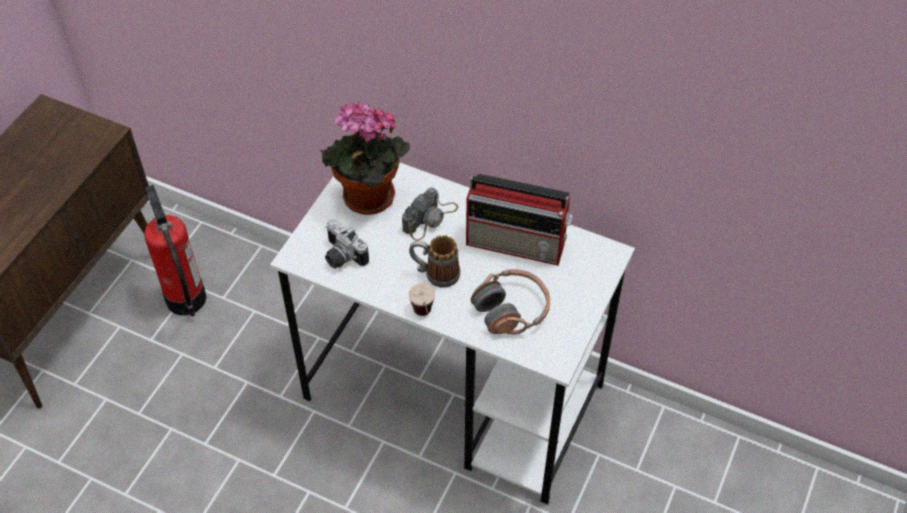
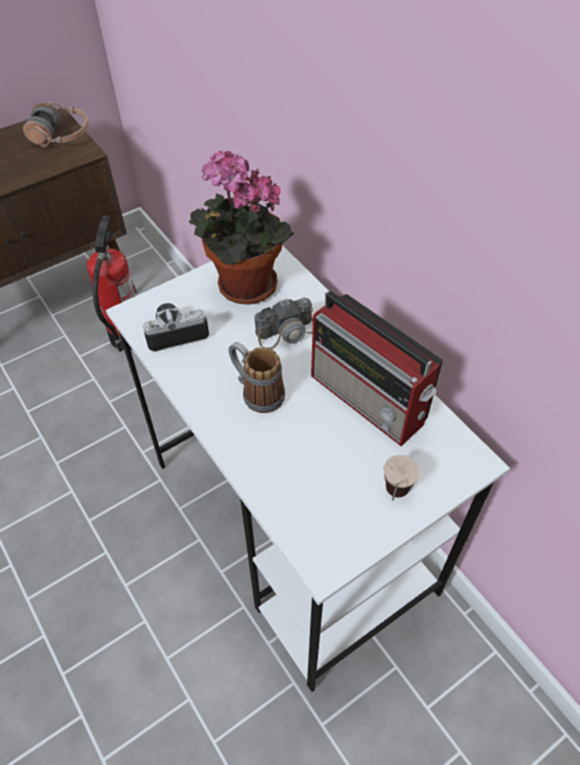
camera: 30 degrees right, 0 degrees up
(341, 257) = (176, 332): camera -> camera turned 90 degrees clockwise
(424, 317) = (210, 434): cup -> cup (393, 499)
(511, 310) = (311, 472): headphones -> headphones (60, 136)

